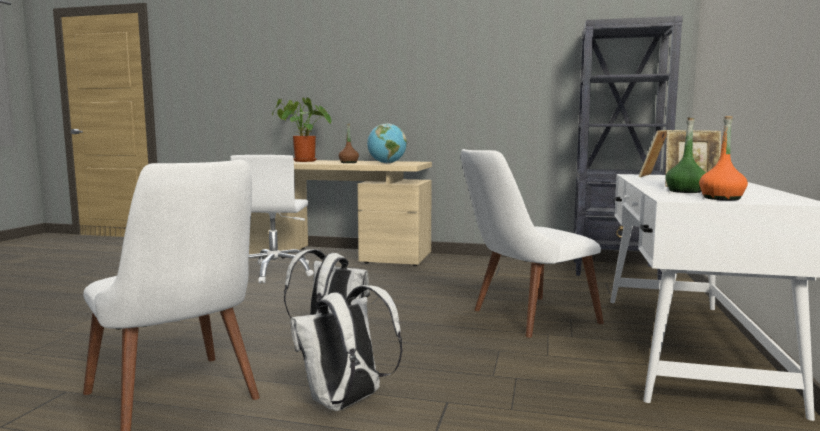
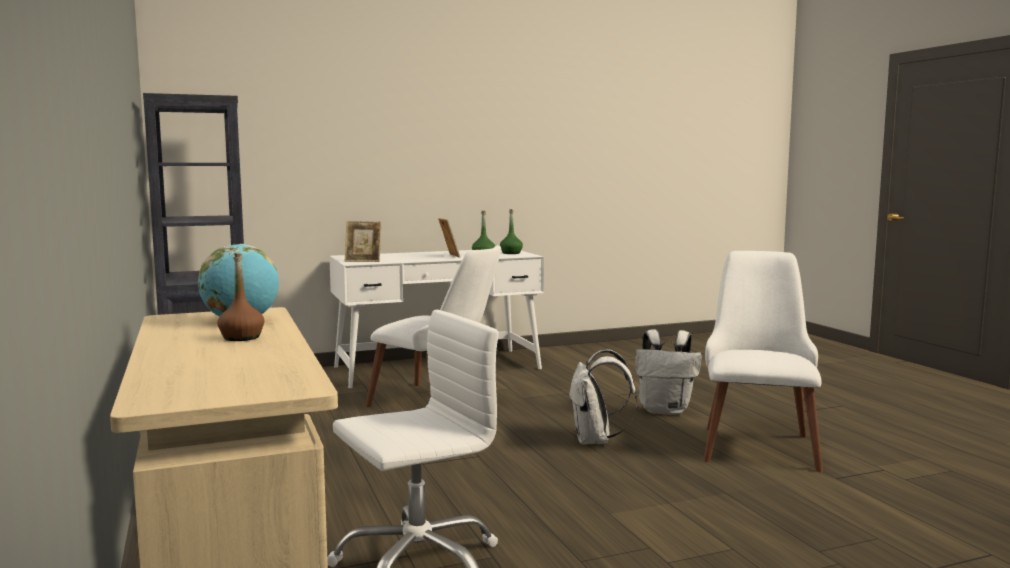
camera: 125 degrees left, 0 degrees up
(302, 161) = (208, 371): potted plant -> none
(721, 198) = (511, 253): orange bottle -> green bottle

